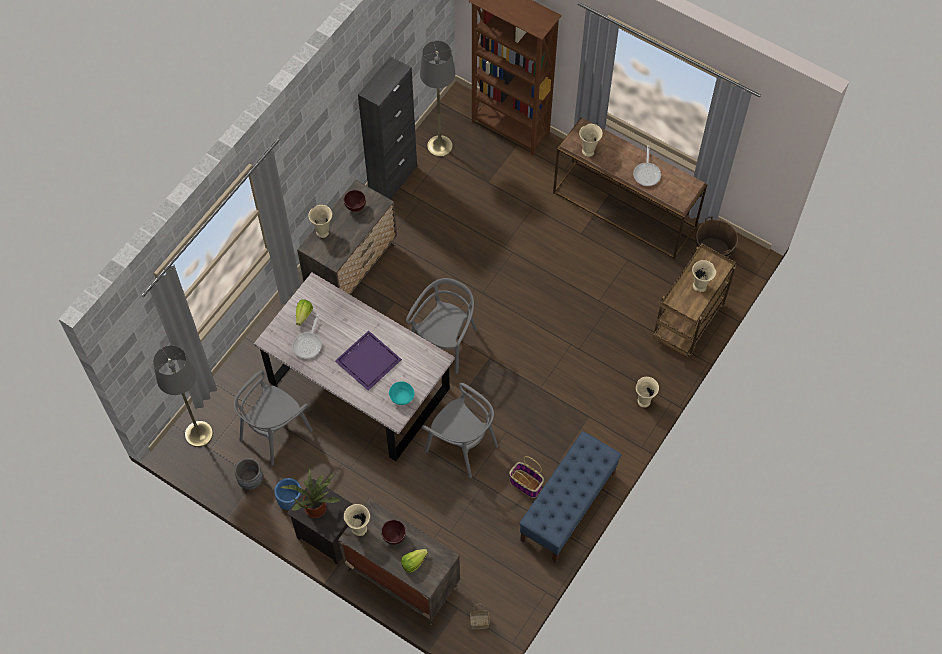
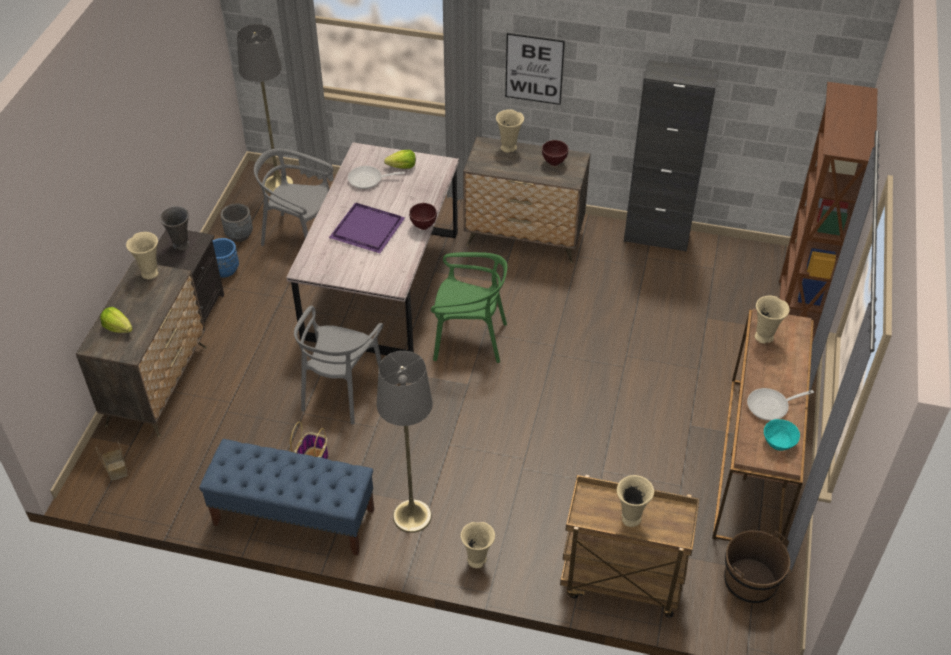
camera: 70 degrees right, 15 degrees down
(301, 173) = (534, 68): none -> picture
(316, 506) = (181, 245): potted plant -> grey vase
(393, 537) = (146, 303): brown bowl -> brown bowl (423, 226)
(402, 397) = (332, 268): turquoise bowl -> turquoise bowl (779, 443)
(439, 146) = (726, 263): grey floor lamp -> grey floor lamp (412, 516)
(445, 342) = (469, 339): grey chair -> green chair

